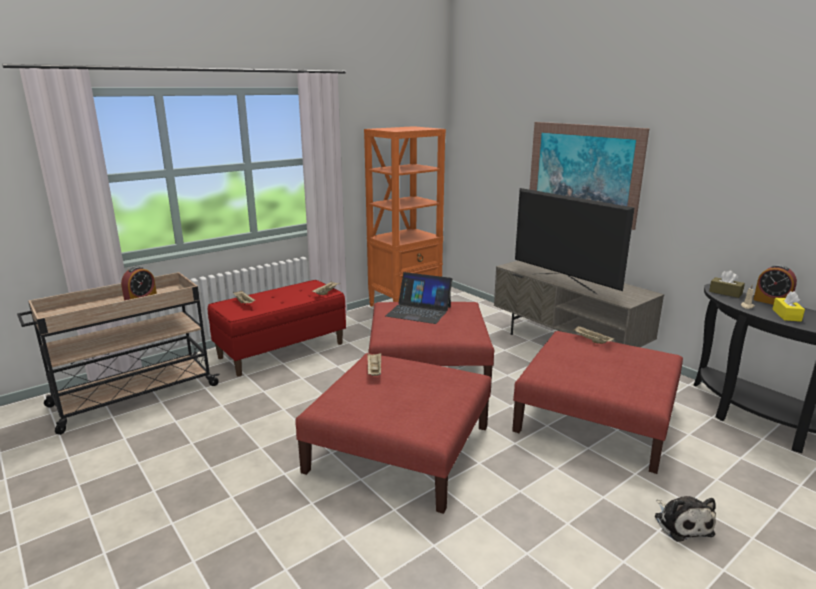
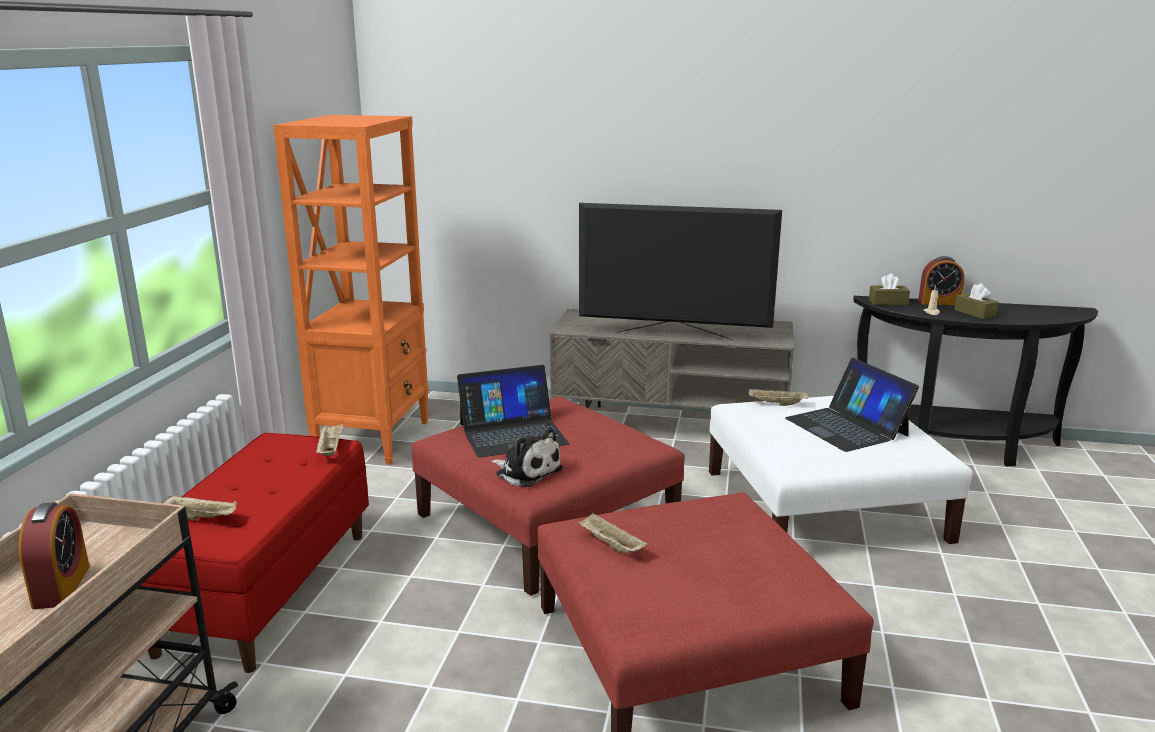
camera: 40 degrees left, 0 degrees up
(582, 172) = (647, 169): picture -> none
(596, 418) = (825, 506): red ottoman -> white ottoman
(614, 366) = (846, 427): none -> laptop
(681, 523) = (1042, 585): plush toy -> plush toy (526, 471)
(786, 315) = (974, 313): yellow tissue box -> brown tissue box

